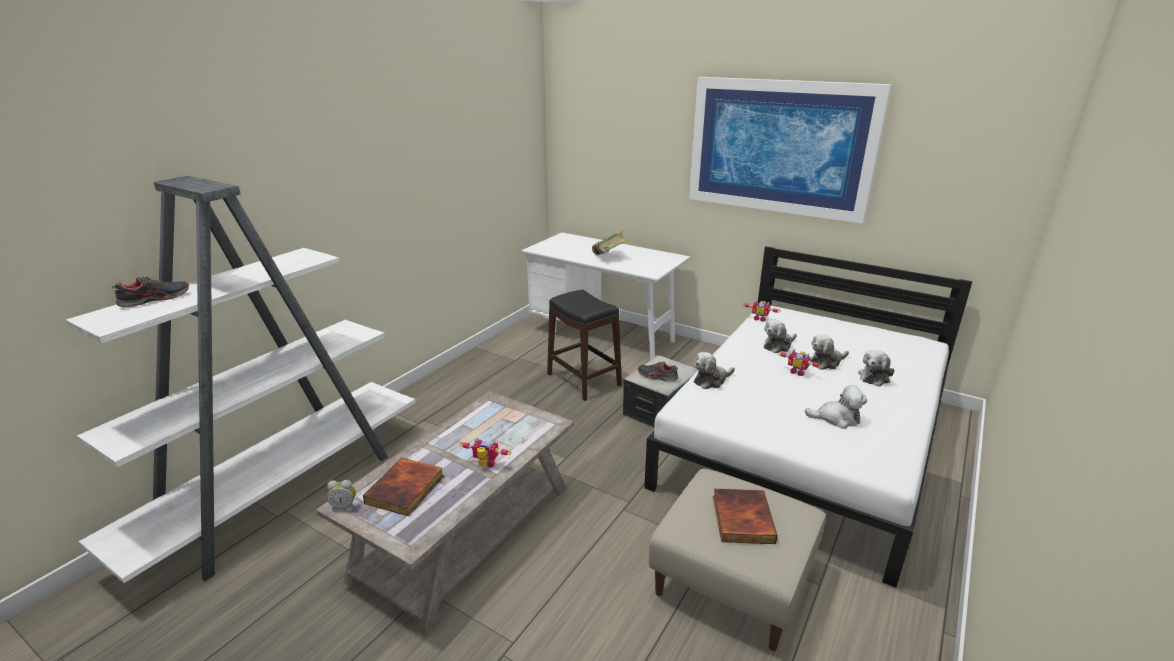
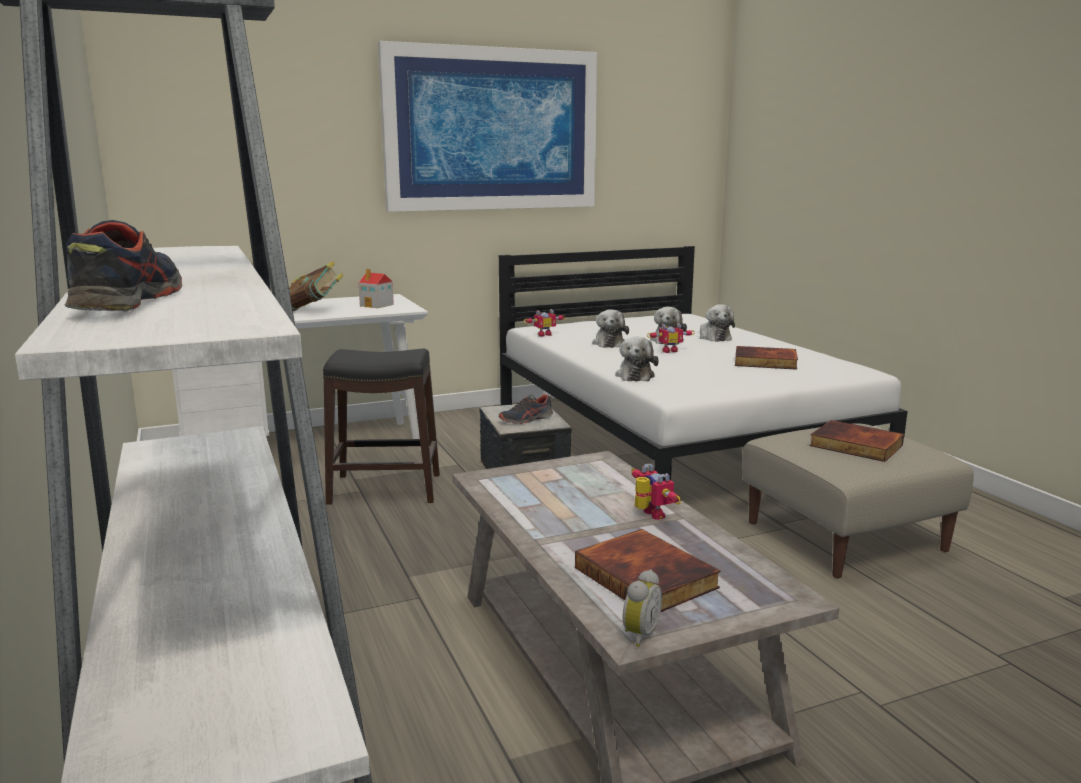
camera: 55 degrees left, 10 degrees down
(485, 466) = (649, 515): toy robot -> toy robot turned 105 degrees clockwise
(648, 264) = (377, 305): none -> toy house
(836, 418) = (764, 362): plush toy -> book

